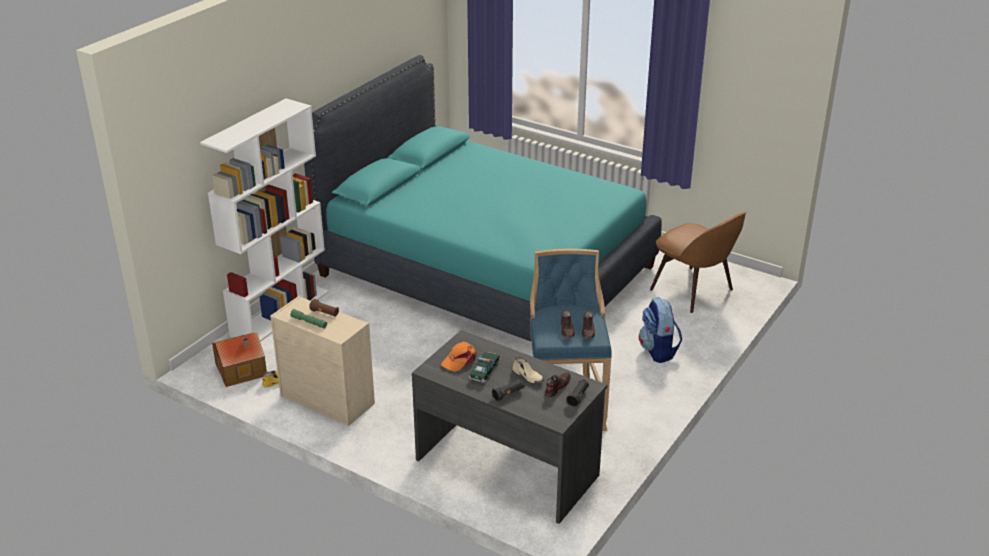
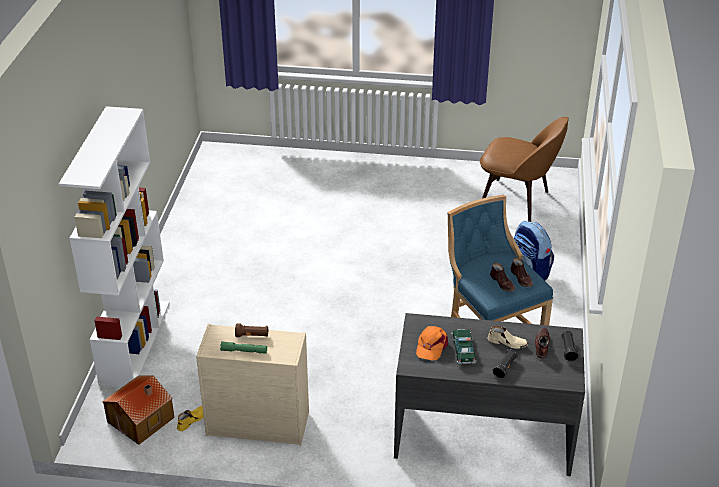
camera: 25 degrees left, 5 degrees up
(486, 270) = (312, 234): turquoise bed -> none

